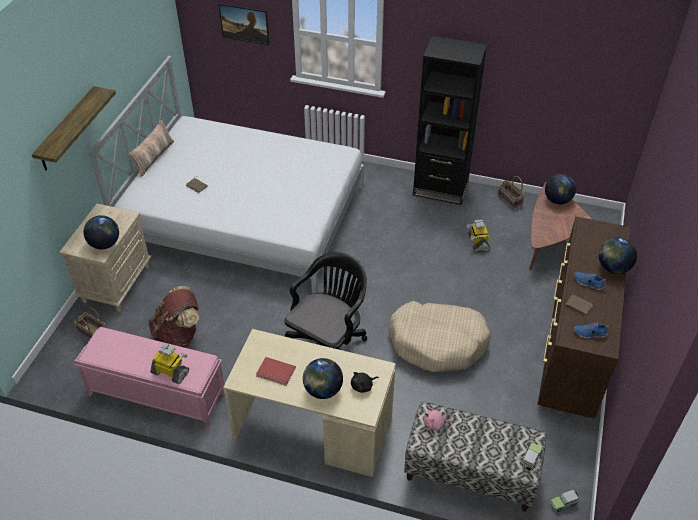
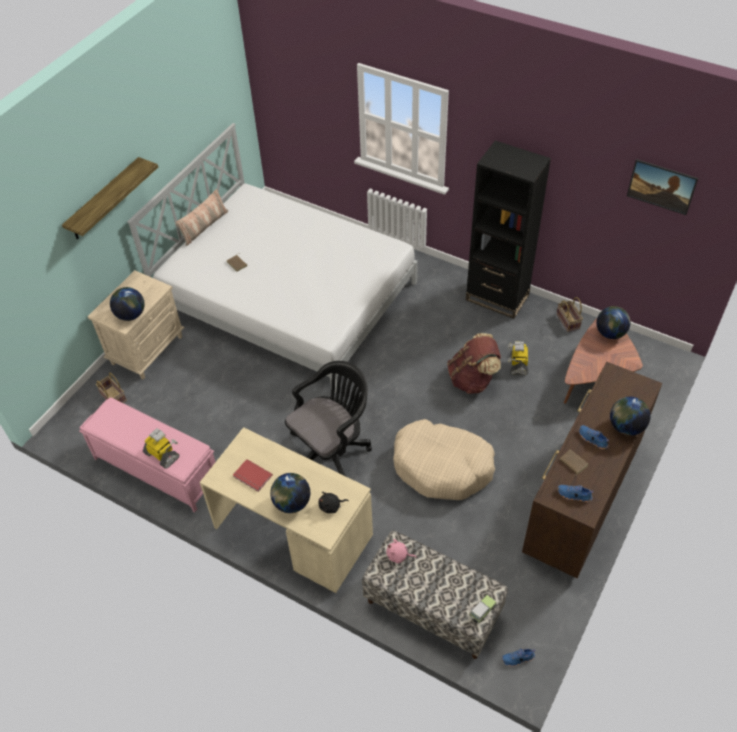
camera: 15 degrees right, 5 degrees up
(179, 335) = (191, 414): brown backpack -> brown backpack (472, 379)
(245, 32) = (312, 107): picture -> picture (659, 195)
(564, 503) = (517, 659): toy car -> blue shoe

